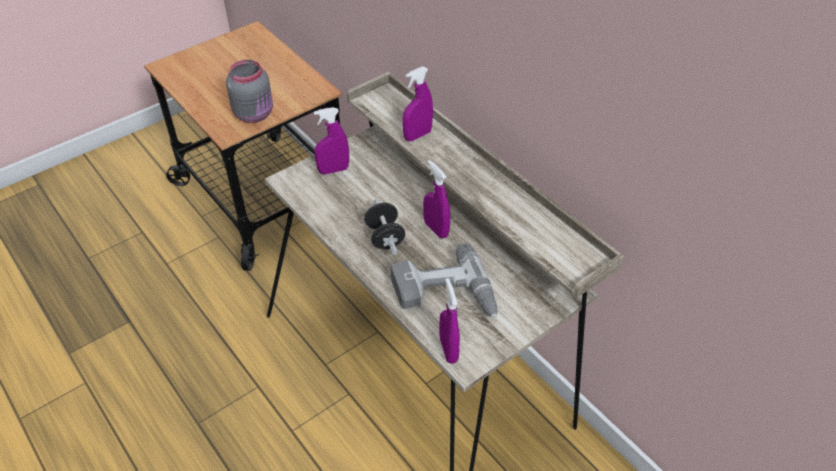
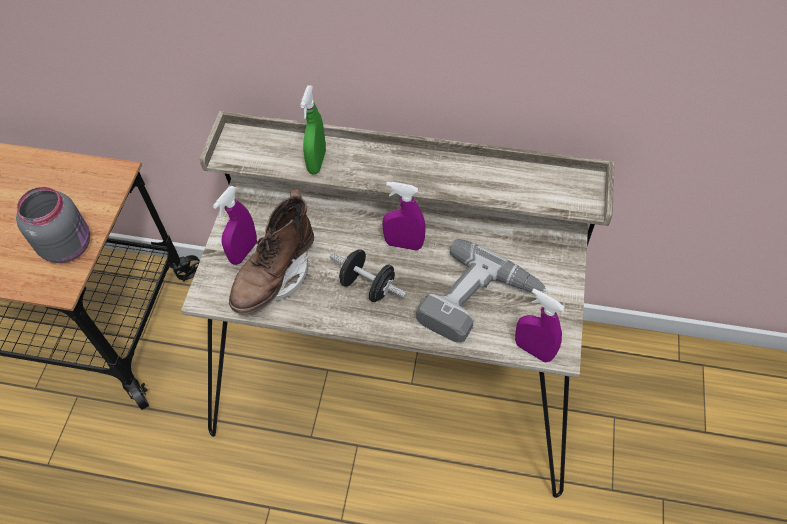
camera: 40 degrees left, 10 degrees up
(336, 195) = (275, 276): none -> brown boot
(417, 135) = (317, 162): purple spray bottle -> green spray bottle

